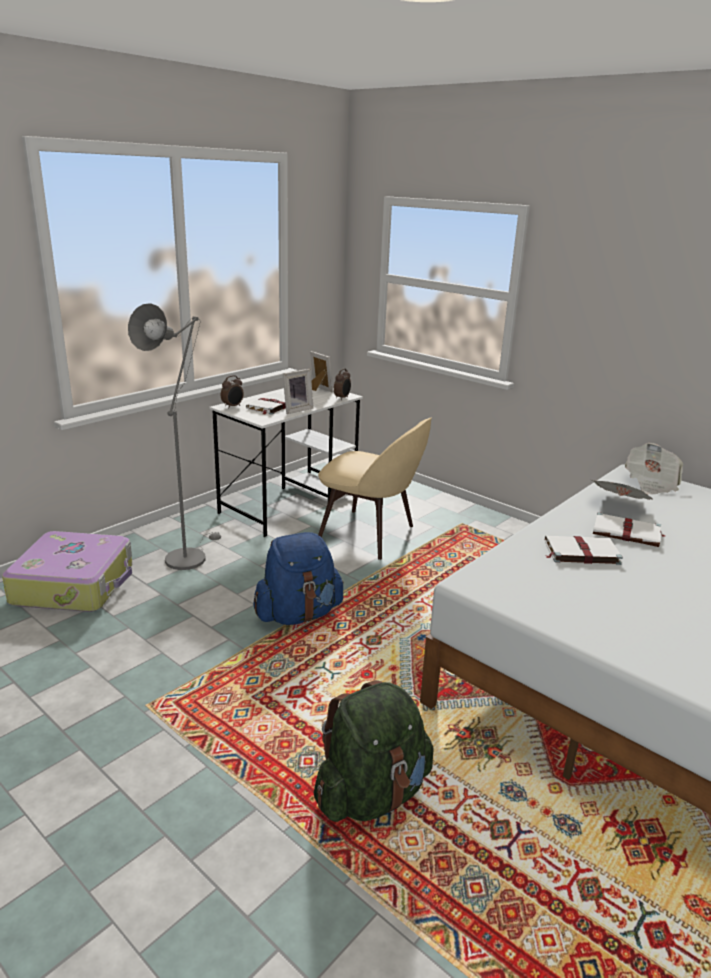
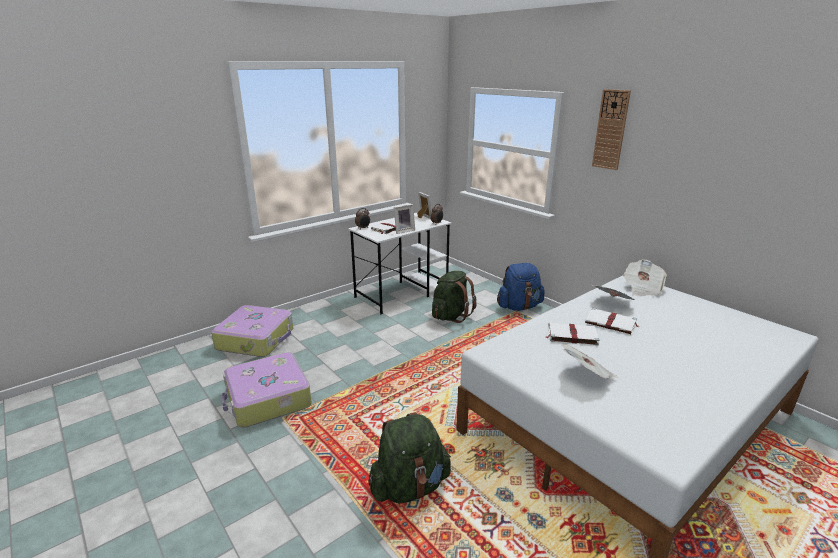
camera: 10 degrees right, 0 degrees up
(115, 678) = (267, 399): none -> suitcase
(188, 555) = (329, 324): grey floor lamp -> none
(298, 614) = (390, 366): blue backpack -> blue backpack (519, 307)
(370, 534) = (451, 316): beige chair -> green backpack
(600, 260) = (611, 130): none -> wall clock
(621, 608) = (587, 375): none -> newspaper

